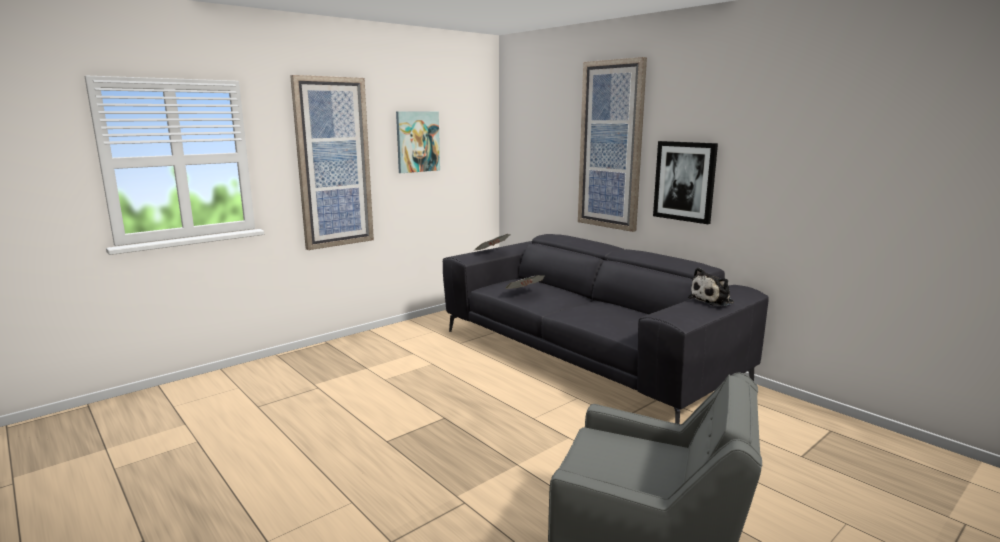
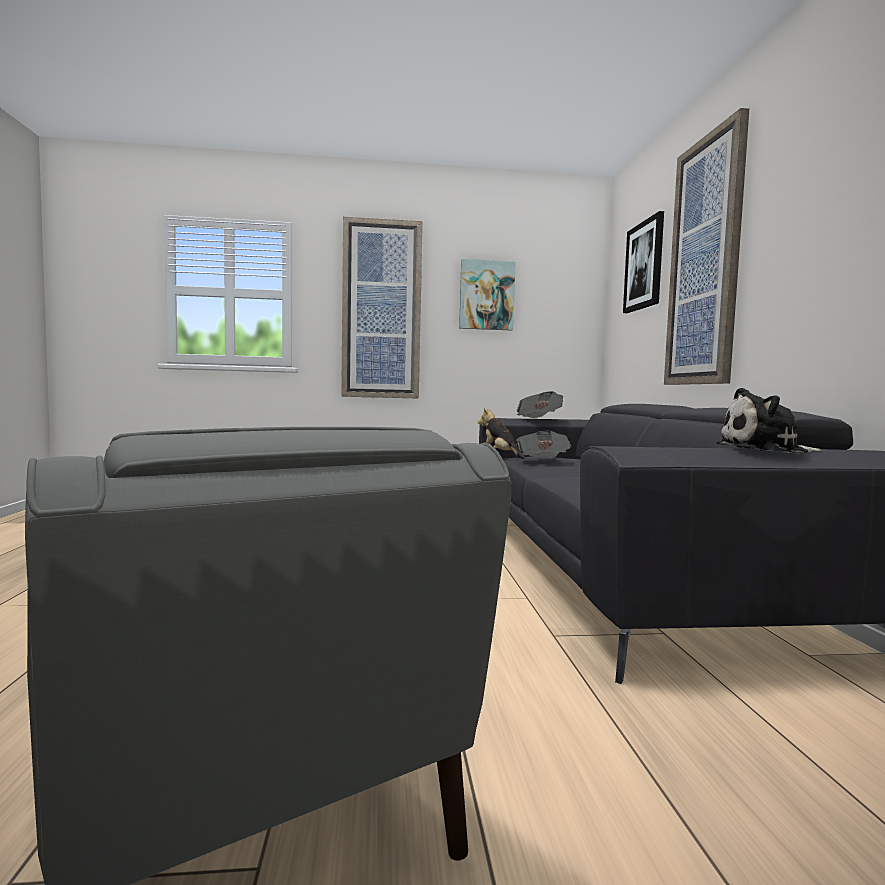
camera: 35 degrees right, 10 degrees down
(477, 288) = (500, 455): none -> plush toy
(684, 181) = (795, 280): picture -> picture (644, 265)

